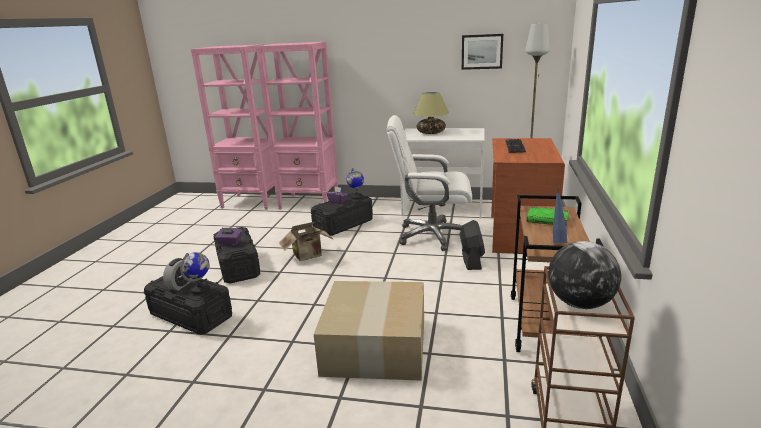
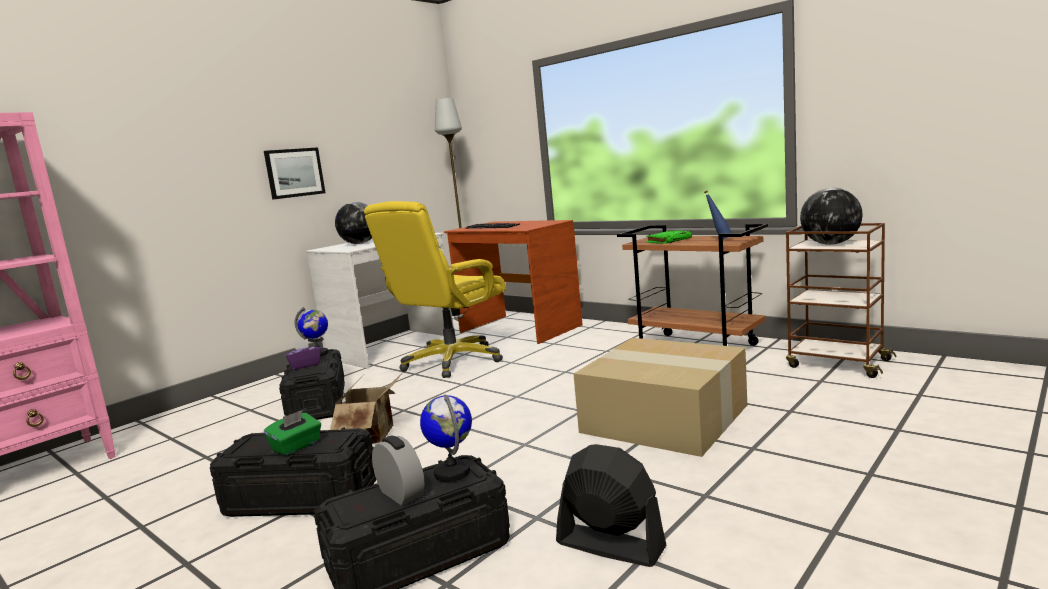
camera: 60 degrees left, 10 degrees down
(230, 243) = (296, 446): purple tissue box -> green tissue box
(309, 203) = (180, 419): pink bookcase -> none
(431, 132) = (359, 243): table lamp -> globe
(431, 235) = (452, 361): white office chair -> yellow office chair
(471, 260) = (541, 353): black fan -> black fan (609, 545)
(482, 51) = (377, 136): picture -> picture (294, 173)

